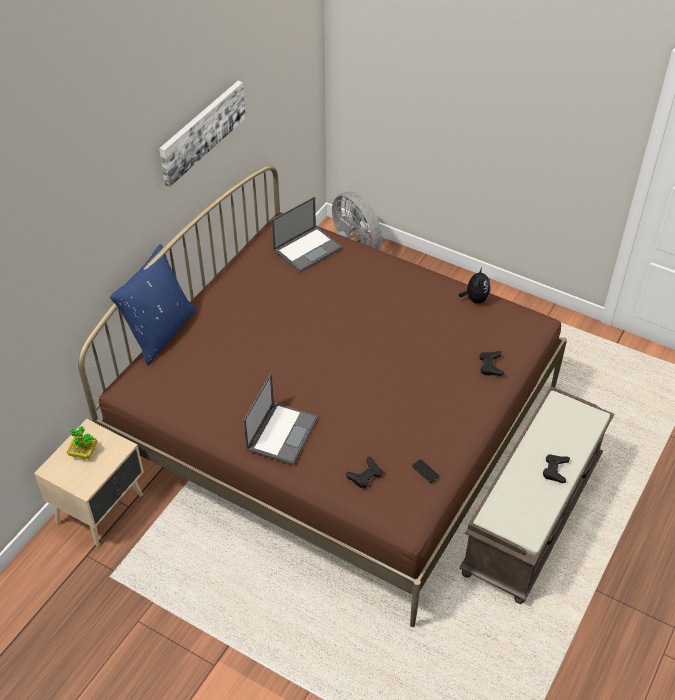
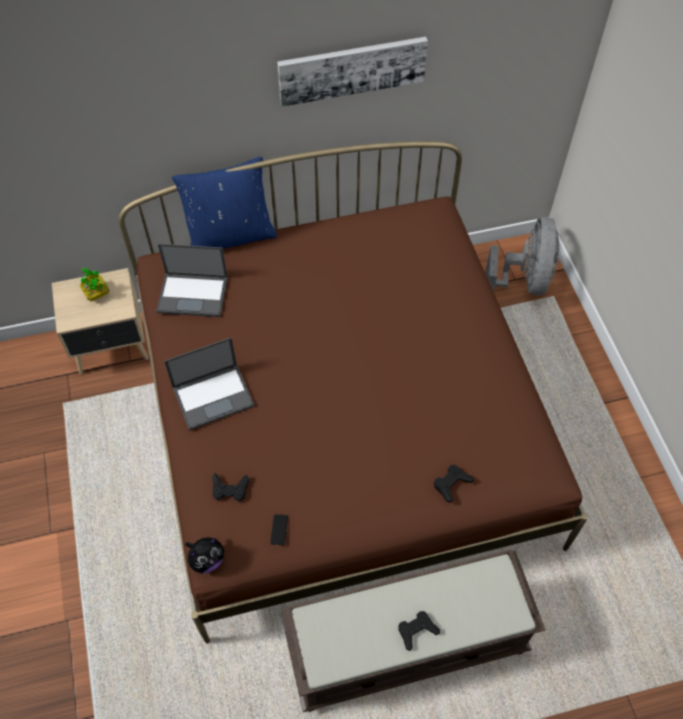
camera: 45 degrees right, 10 degrees up
(308, 249) = (425, 248): laptop -> laptop (193, 294)
(475, 299) = (518, 409): plush toy -> plush toy (207, 560)

